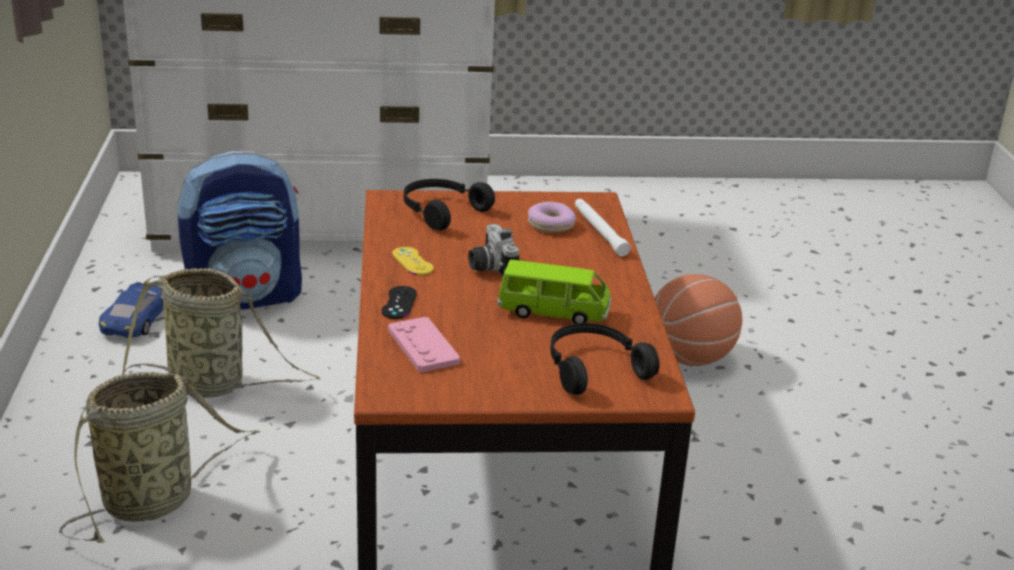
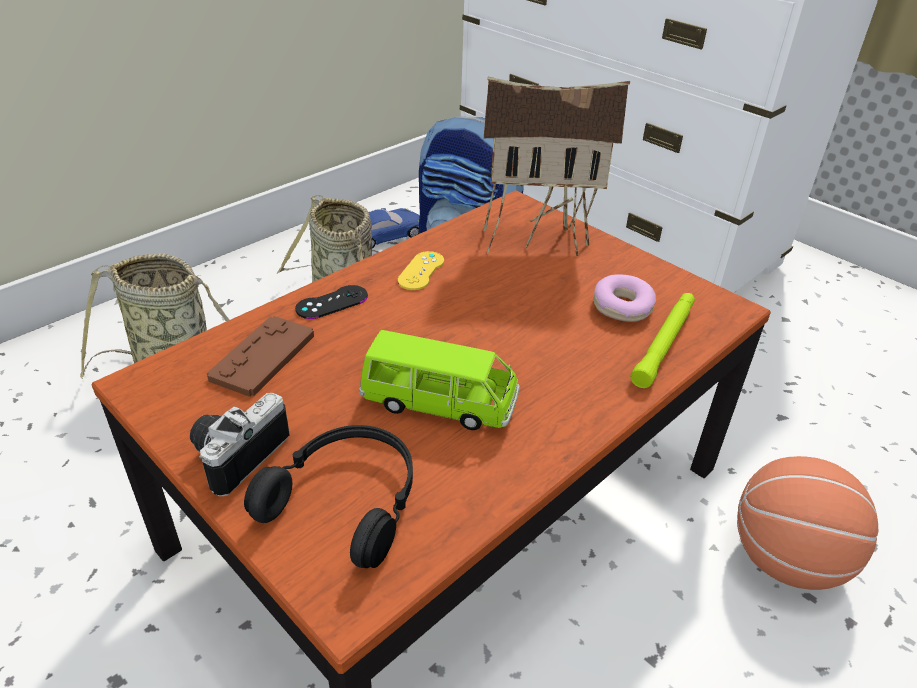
camera: 50 degrees right, 10 degrees up
(423, 346) = (263, 357): pink game controller -> brown game controller
(441, 211) = (538, 238): black headphones -> toy house
(489, 268) = (473, 316): camera -> camera (235, 454)
(553, 312) = (439, 403): green toy car -> green toy car turned 45 degrees counterclockwise
(599, 231) = (665, 342): white flashlight -> green flashlight

